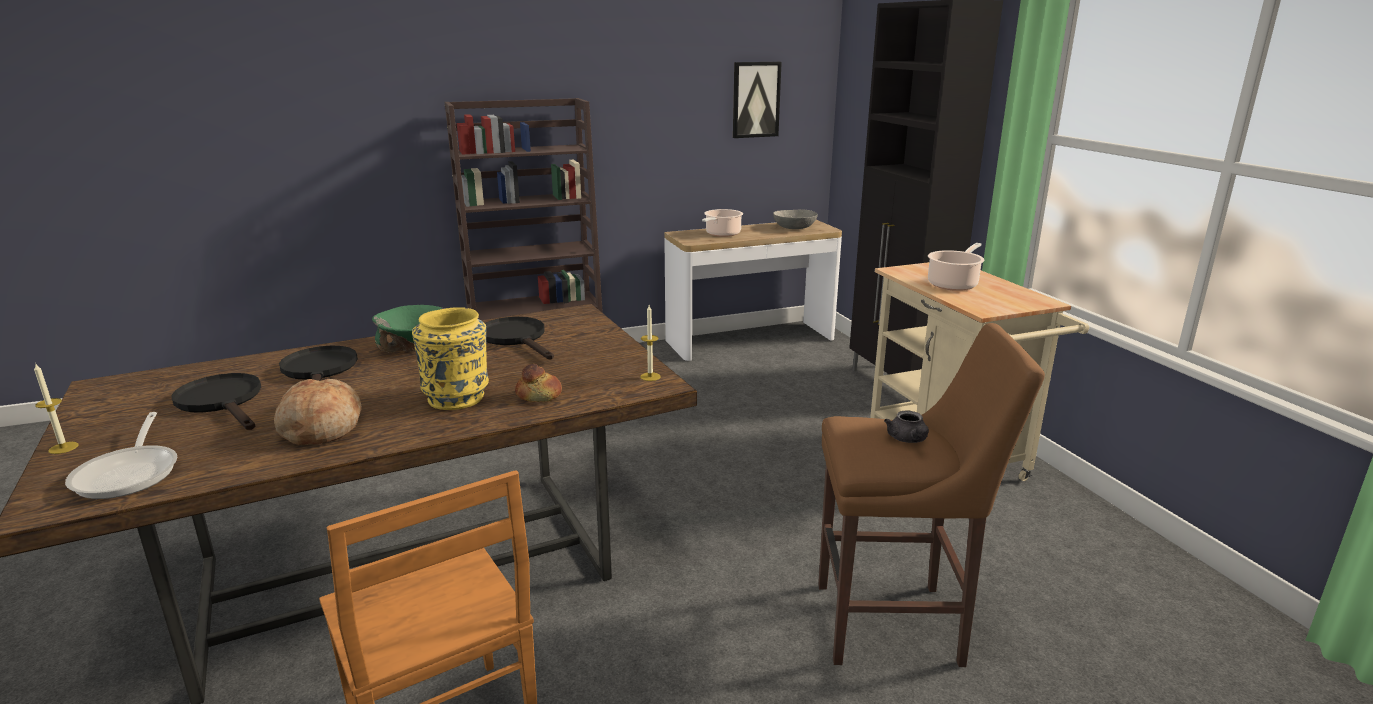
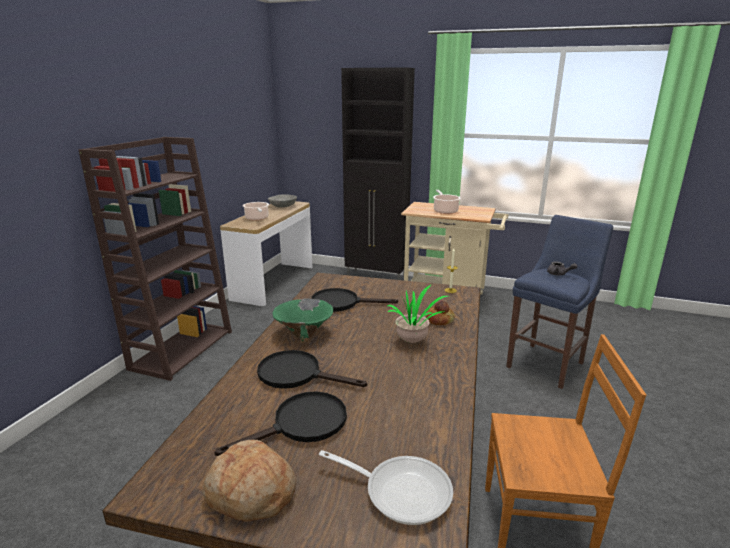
camera: 50 degrees left, 0 degrees up
(63, 448) = (298, 528): candle -> none
(223, 402) = (301, 425): black frying pan -> black frying pan turned 150 degrees clockwise
(320, 428) = (406, 394): bread -> bread (250, 493)
(458, 398) = (414, 341): yellow vase -> potted plant
(755, 99) = (246, 129): picture -> none
(896, 624) = (547, 363): brown stool -> blue stool

